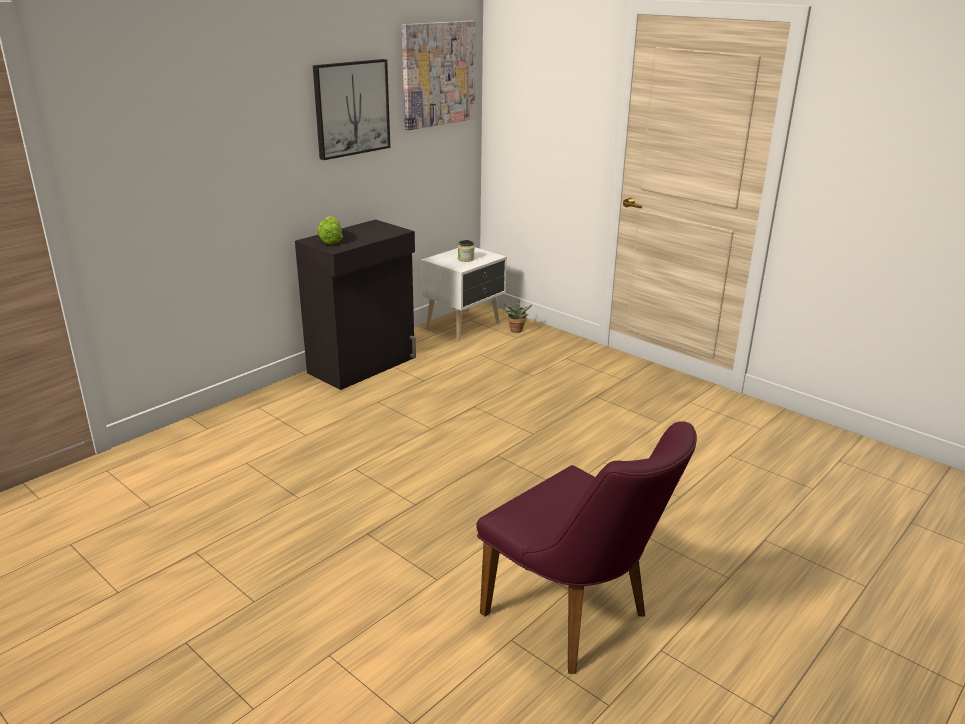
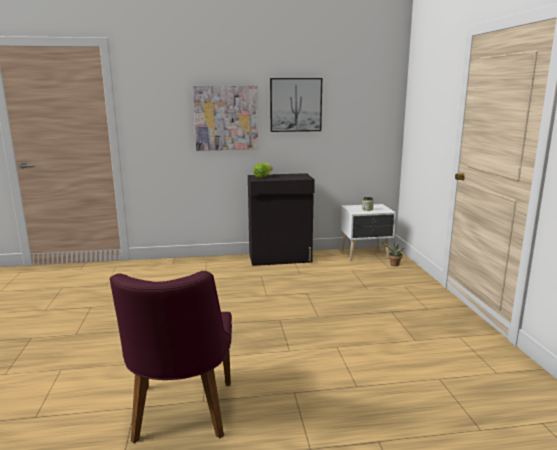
camera: 40 degrees right, 10 degrees down
(438, 74) = (366, 90): picture -> picture (226, 118)

